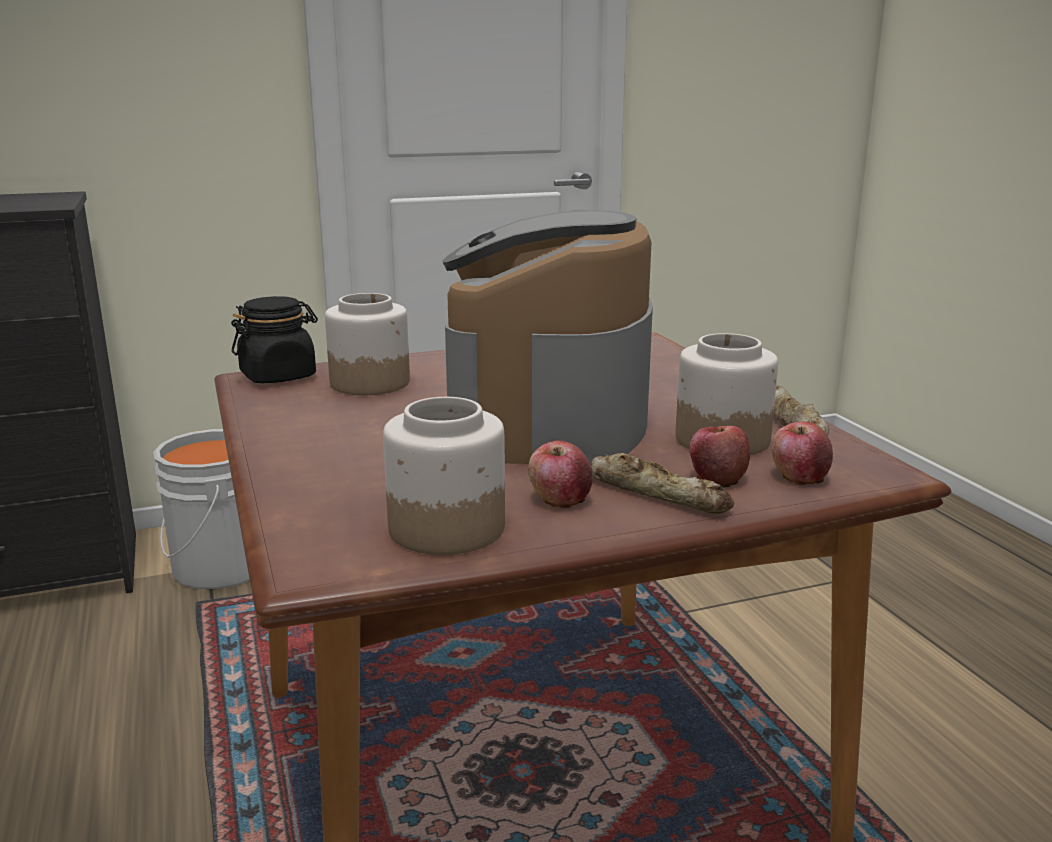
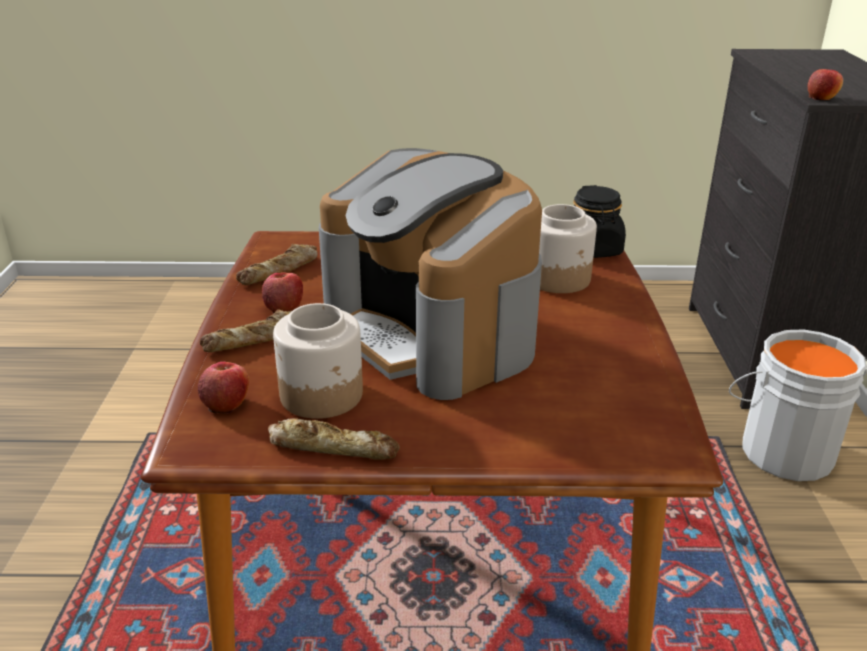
camera: 110 degrees right, 10 degrees up
(445, 529) = (280, 271): jar -> bread
(546, 416) = (432, 332): coffee machine -> coffee machine turned 150 degrees counterclockwise
(717, 478) = (258, 368): apple -> apple (821, 97)

